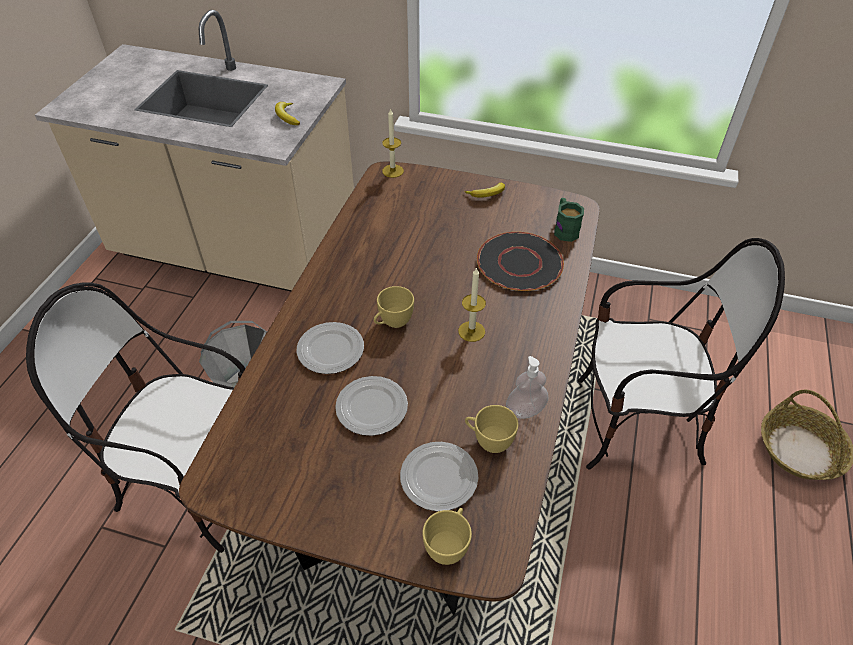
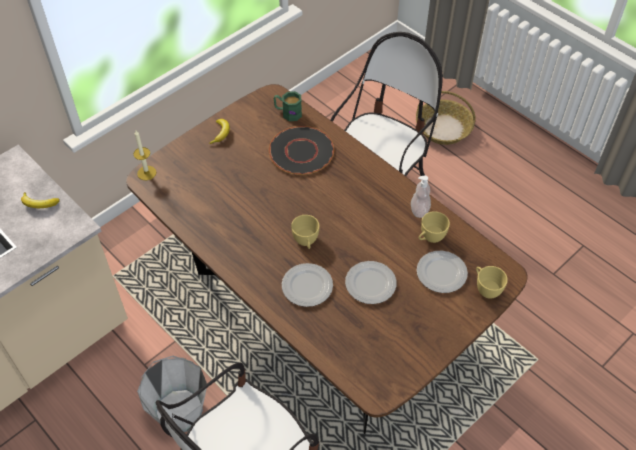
camera: 60 degrees left, 5 degrees up
(471, 331) = (342, 205): candle -> none

